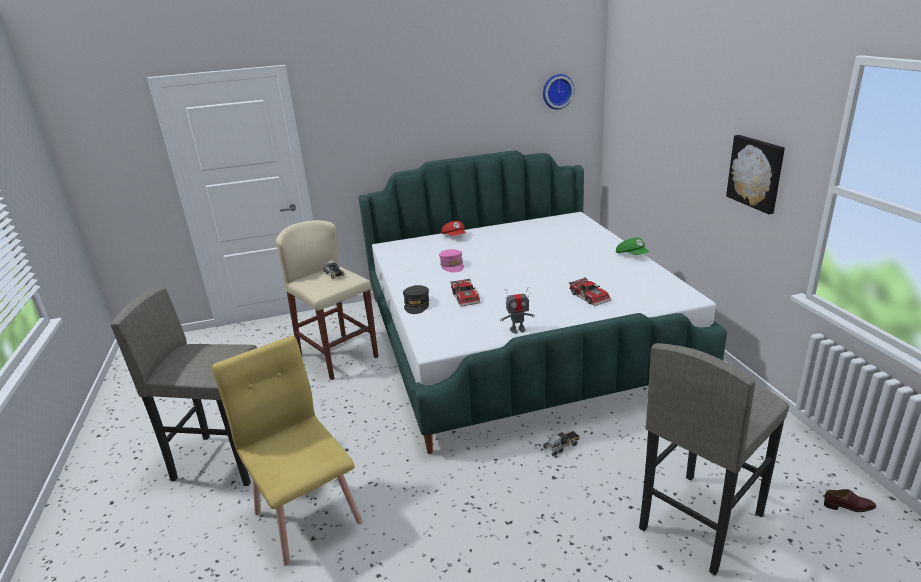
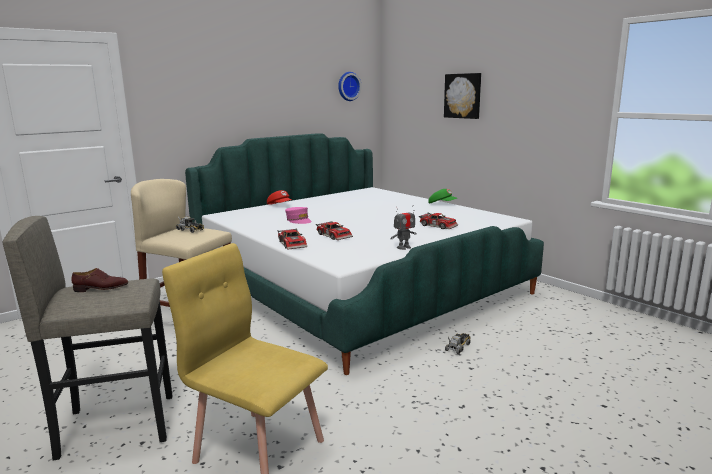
camera: 25 degrees left, 10 degrees down
(416, 305) = (293, 244): grey cap -> toy car
(699, 521) = (602, 371): grey stool -> none
(756, 173) = (544, 119): picture -> picture (463, 96)
(848, 506) = (682, 342): brown shoe -> brown shoe (101, 288)

